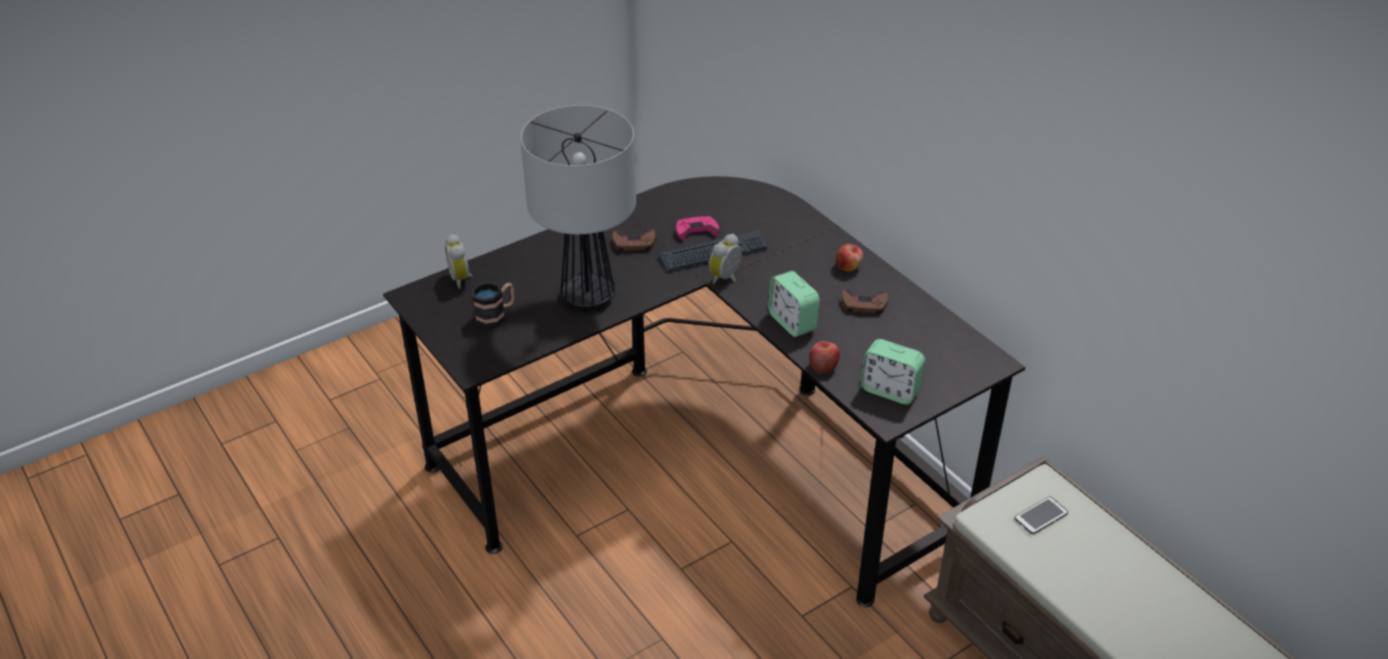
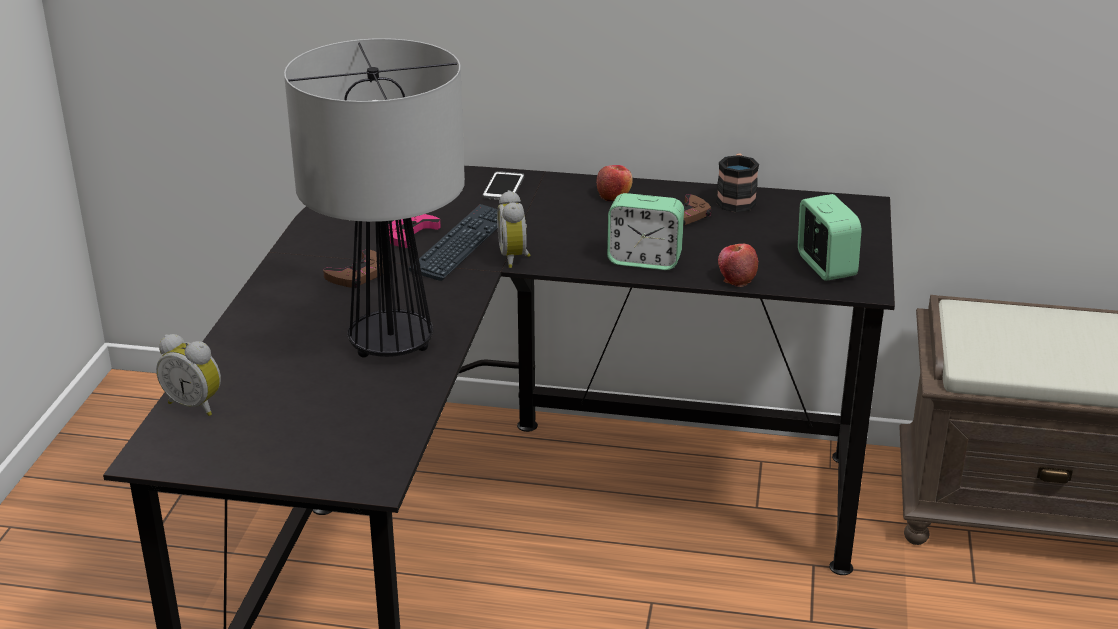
camera: 45 degrees left, 10 degrees down
(496, 315) = (308, 416): mug -> mug (736, 199)
(890, 390) = (825, 266): alarm clock -> alarm clock turned 90 degrees counterclockwise
(1041, 516) = (1006, 337): phone -> phone (503, 187)

